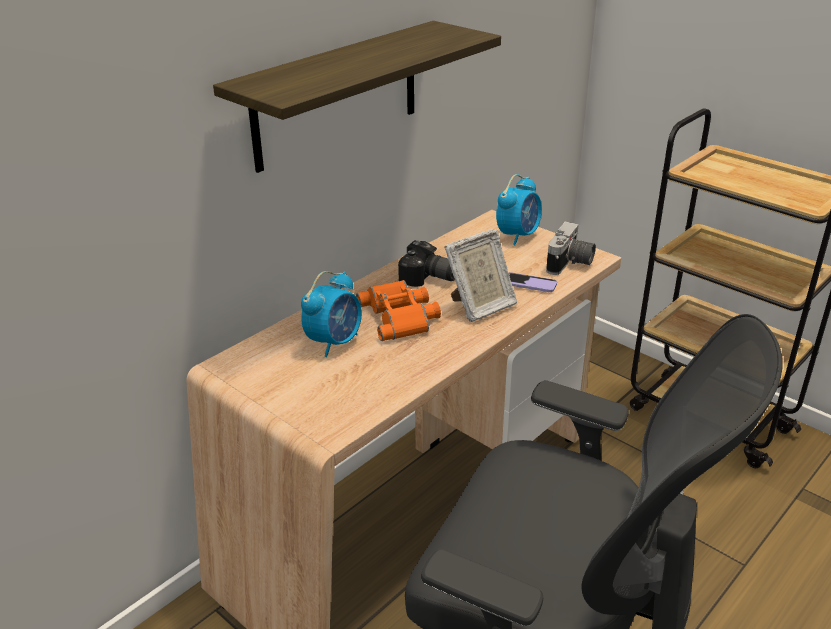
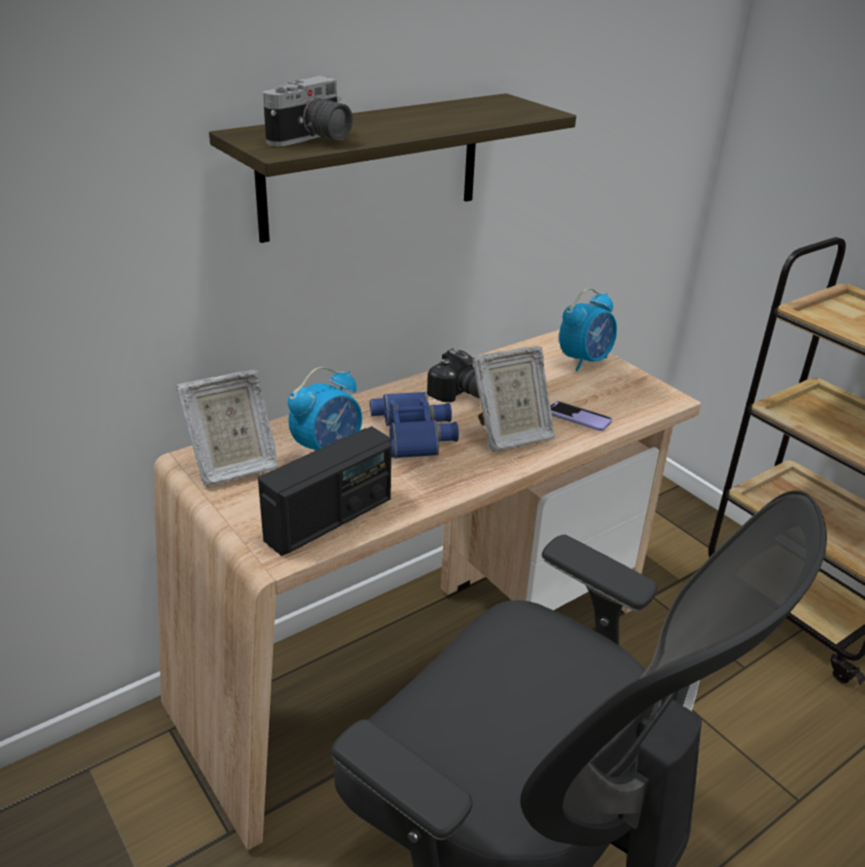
camera: 10 degrees right, 0 degrees up
(259, 368) = (232, 467): none -> picture frame
(359, 398) = (329, 519): none -> radio
(401, 316) = (414, 433): orange binoculars -> blue binoculars
(570, 264) = (636, 402): camera -> camera (314, 140)

